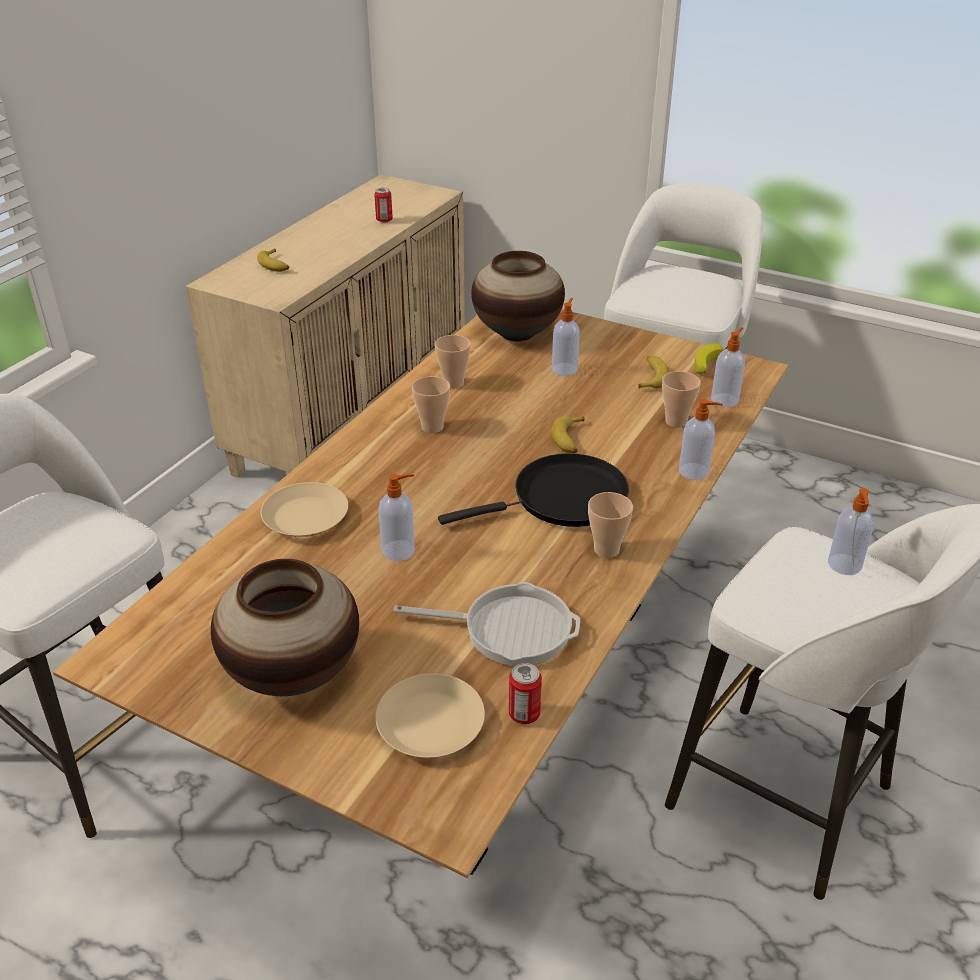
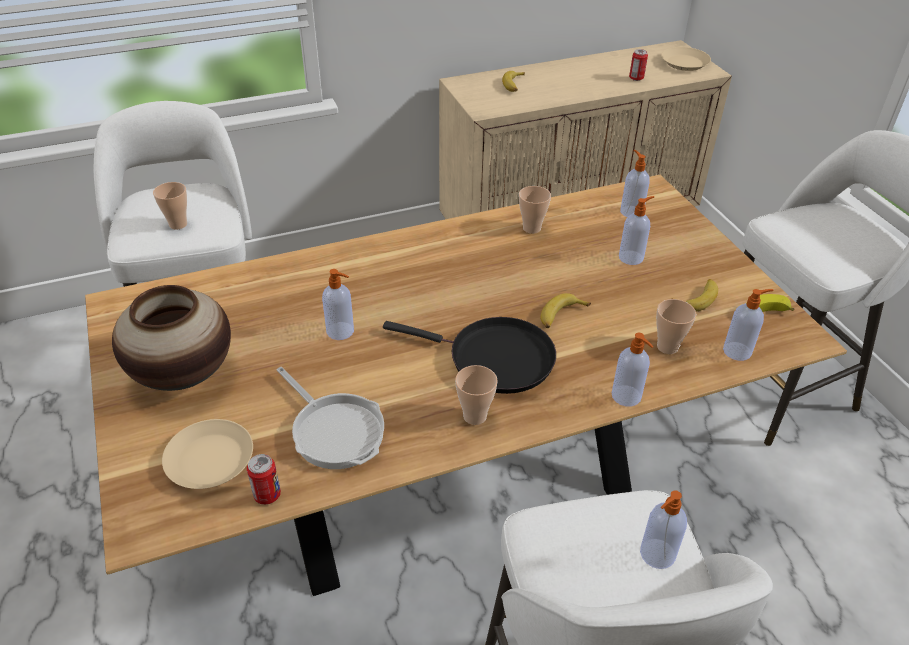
camera: 40 degrees right, 5 degrees up
(306, 516) = (318, 275): beige plate -> beige plate (685, 63)
(432, 427) = (474, 254): cup -> cup (178, 224)
(517, 333) = (631, 211): vase -> soap dispenser

